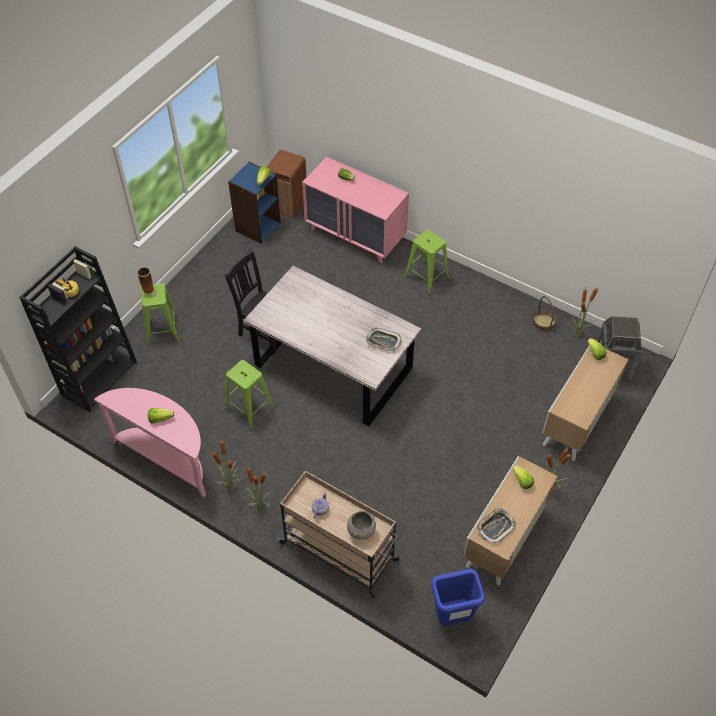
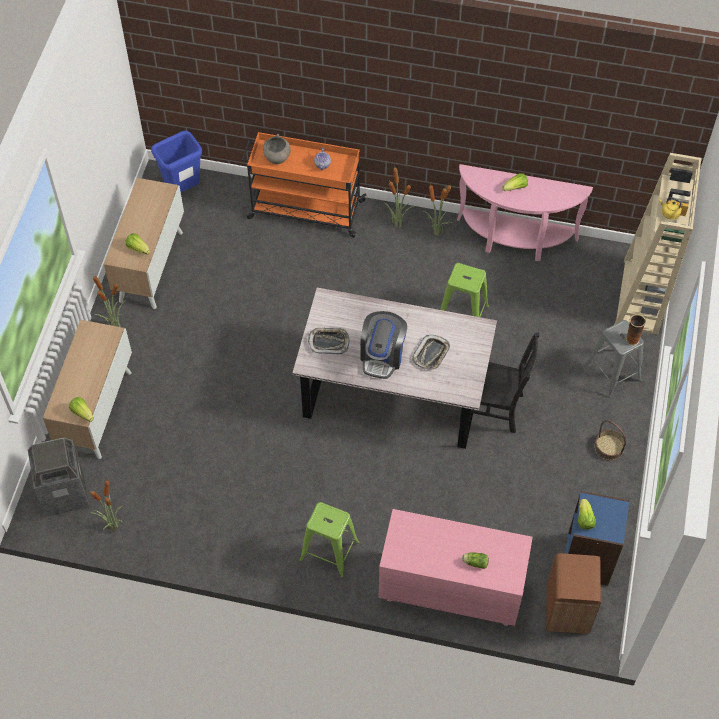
camera: 160 degrees right, 5 degrees up
(99, 377) = (641, 297): black bookcase -> beige bookcase
(162, 329) = (612, 373): green stool -> grey stool
(340, 552) = (304, 209): beige cart -> orange cart
(345, 320) = (382, 355): none -> coffee machine
(495, 527) = (154, 201): tray -> tray (431, 354)
(543, 323) = (160, 530): basket -> basket (609, 447)

